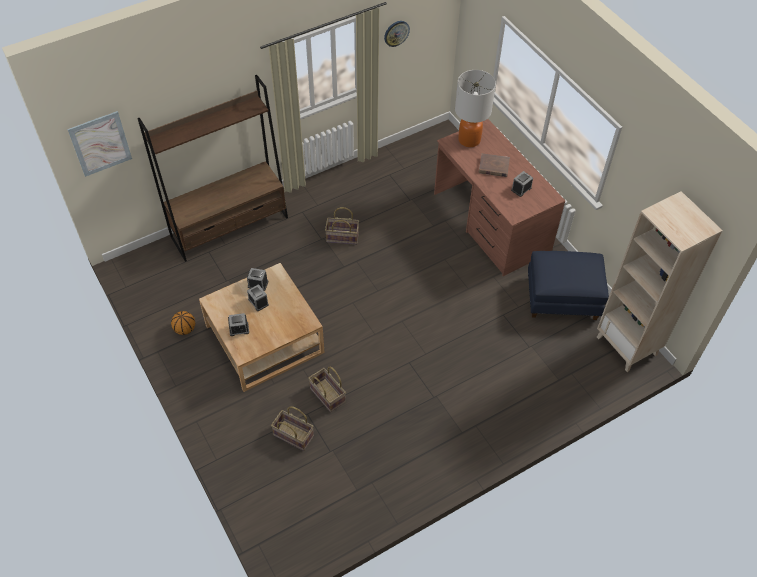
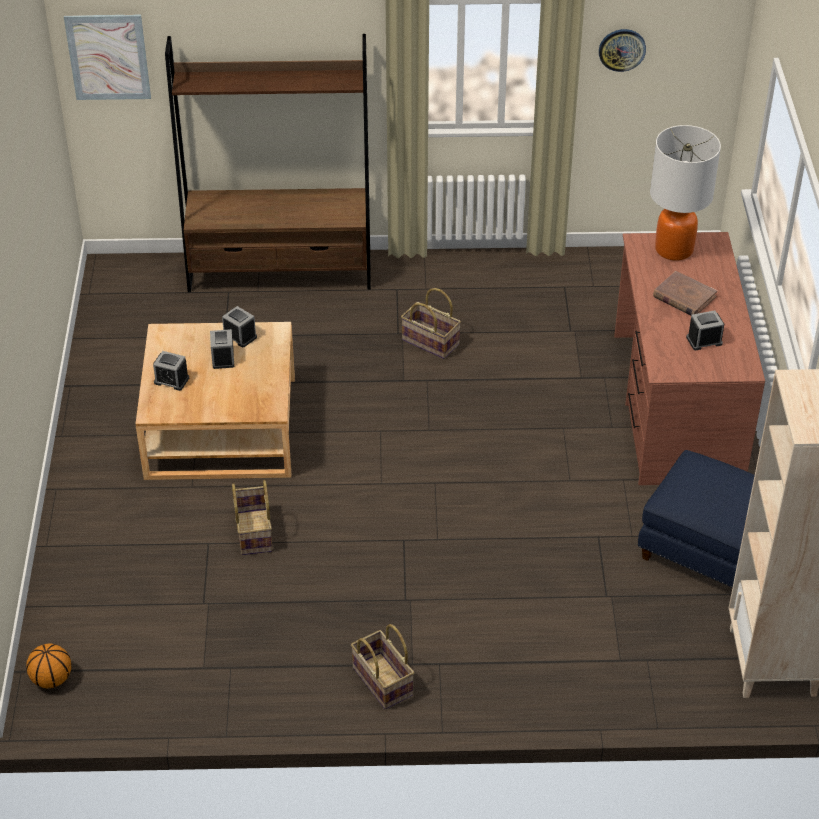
camera: 30 degrees right, 10 degrees down
(184, 329) = (125, 373): basketball -> basketball (51, 679)
(293, 436) = (168, 562): basket -> basket (381, 681)

